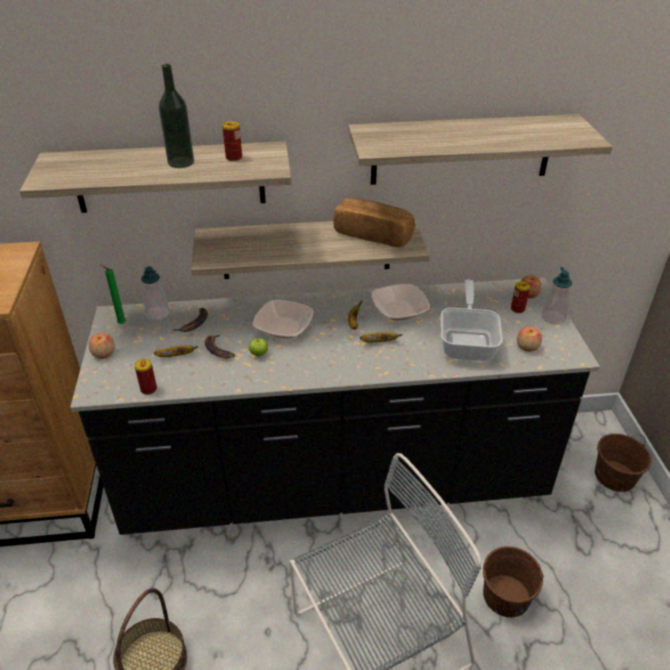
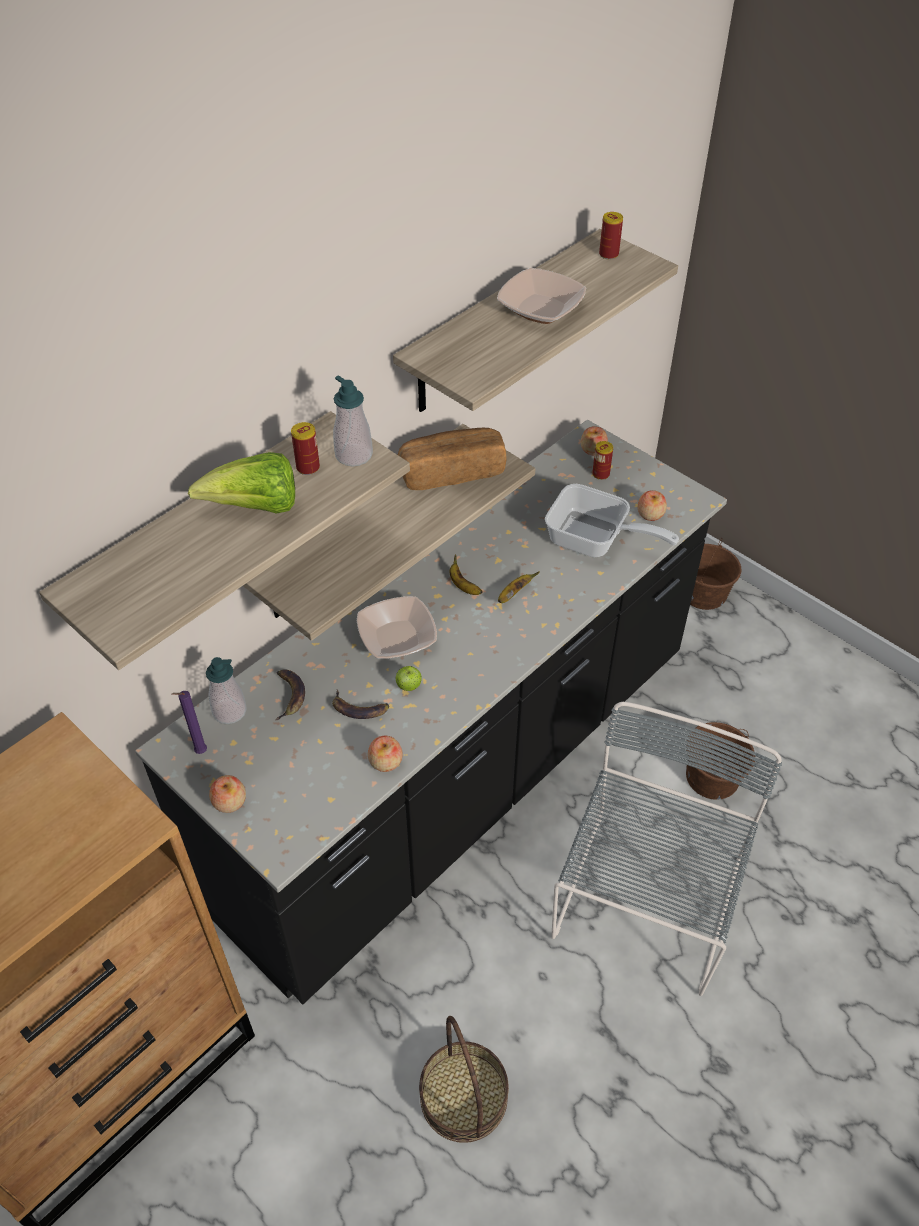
camera: 40 degrees left, 10 degrees up
(120, 323) = (199, 752): green candle -> purple candle
(148, 389) = (341, 806): can -> can (608, 254)
(177, 356) = (321, 747): banana -> none
(181, 162) = (255, 508): bottle -> lettuce
(198, 382) = (385, 761): none -> apple
(399, 310) = (492, 542): bowl -> bowl (540, 309)
(468, 342) = (595, 541): frying pan -> frying pan turned 150 degrees clockwise
(553, 318) = (641, 466): soap dispenser -> soap dispenser (354, 455)

